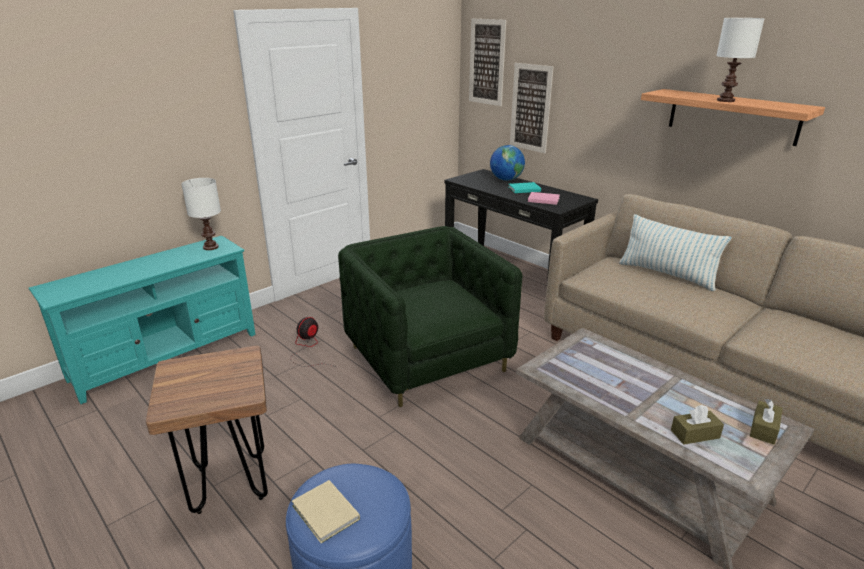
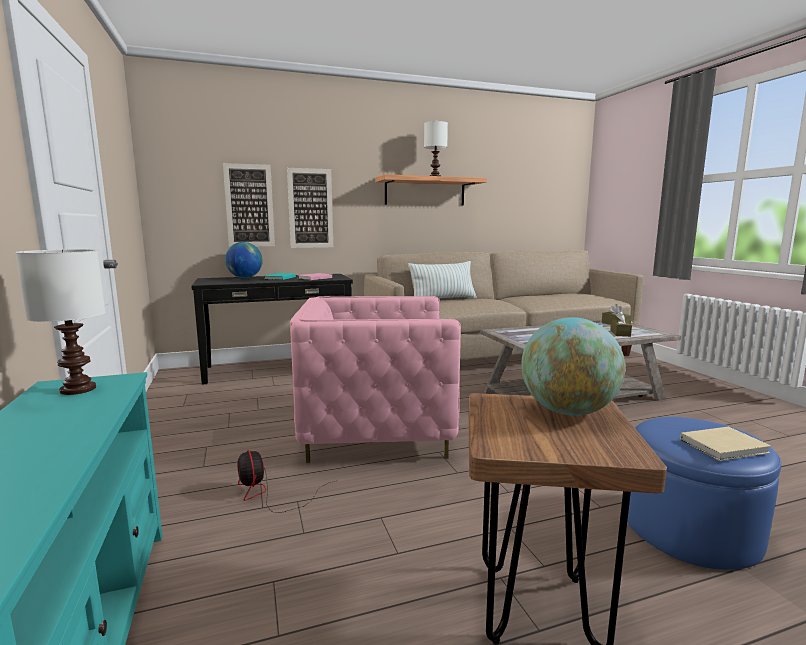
camera: 65 degrees left, 15 degrees down
(231, 384) = (568, 411): none -> globe
(427, 358) = (377, 429): green armchair -> pink armchair
(487, 62) = (181, 164): picture -> picture (310, 208)

